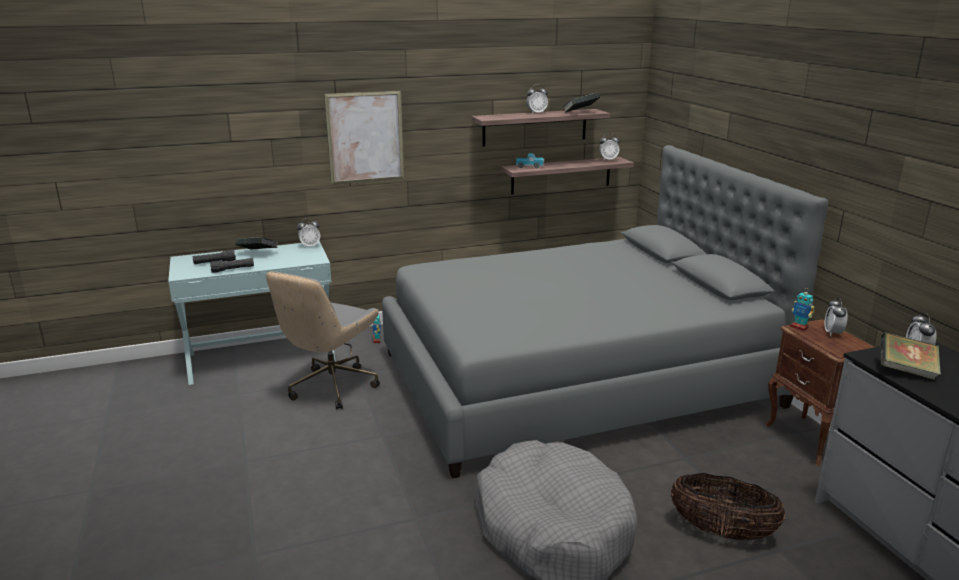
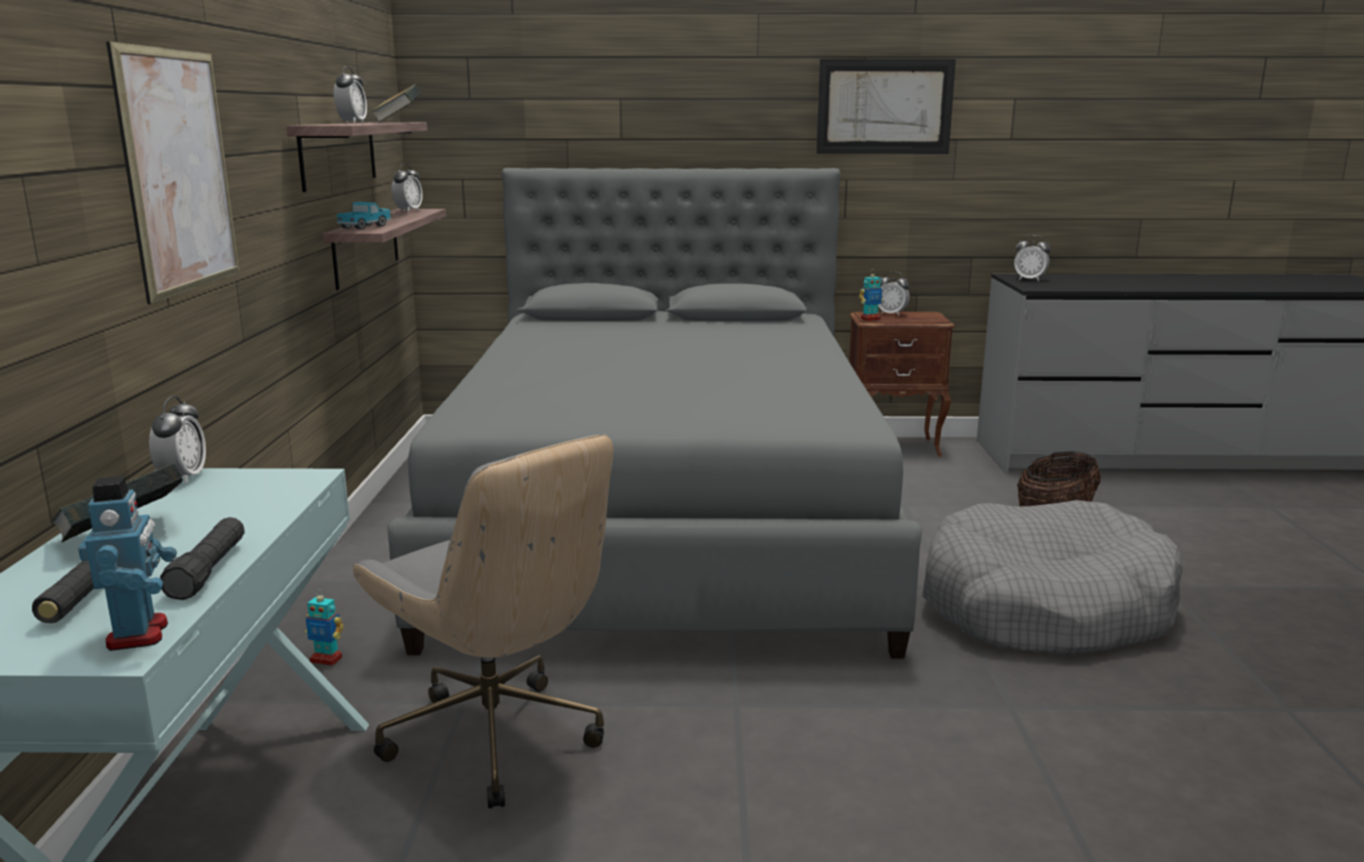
camera: 70 degrees left, 5 degrees down
(190, 274) = (139, 634): none -> toy robot
(876, 156) = (884, 107): none -> picture
(906, 371) = (1067, 286): book -> none

